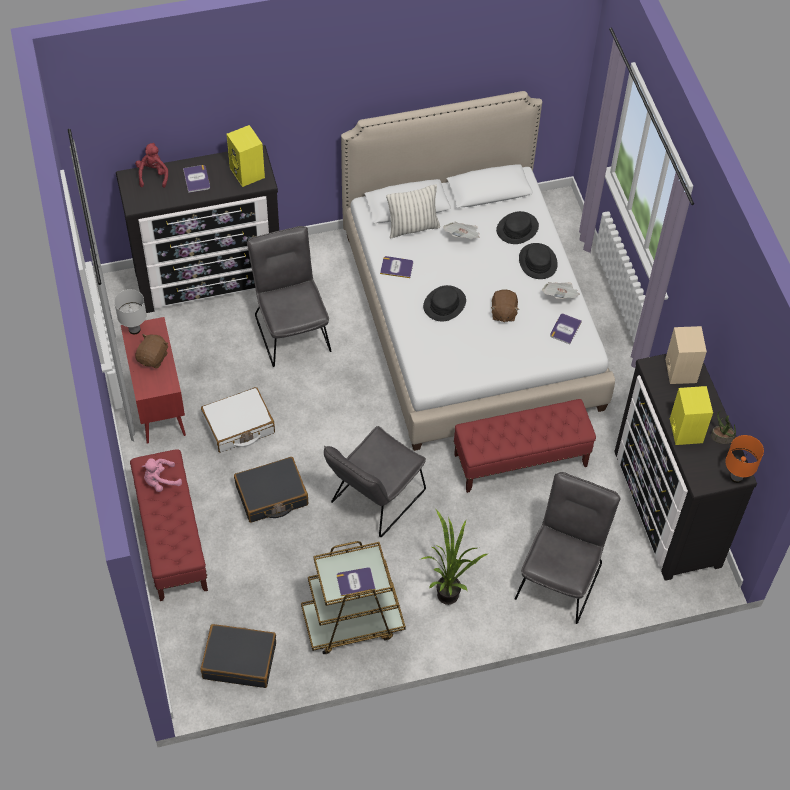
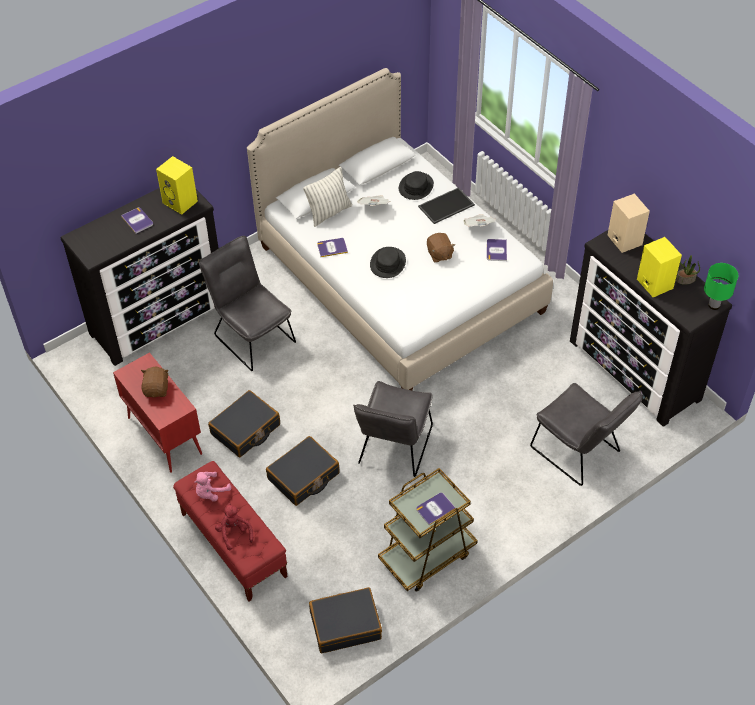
camera: 20 degrees left, 5 degrees down
(134, 329) = (127, 371): white table lamp -> none
(153, 175) = (96, 229): red plush toy -> red plush toy (234, 533)
(238, 426) = (245, 430): white suitcase -> black suitcase
(448, 591) = (494, 499): potted plant -> none
(520, 460) = (498, 374): red bench -> none
(537, 262) = (446, 206): black hat -> tray
(561, 575) = (579, 453): grey chair -> grey chair turned 135 degrees clockwise
(736, 476) = (714, 305): orange table lamp -> green table lamp

